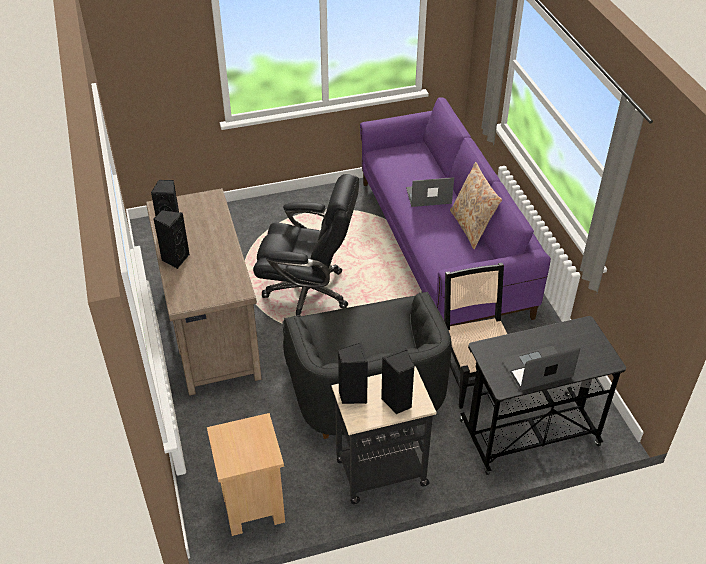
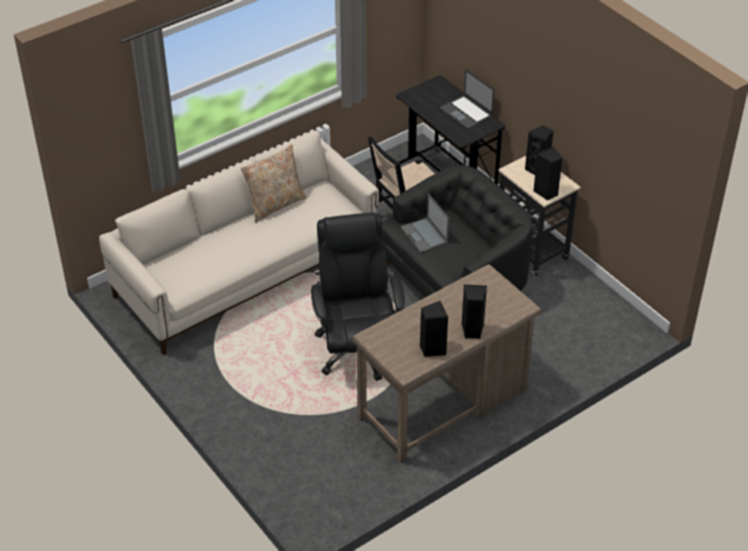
camera: 110 degrees left, 0 degrees up
(252, 505) = (603, 313): beige nightstand -> none
(428, 196) = (241, 239): laptop -> laptop (424, 235)
(442, 246) = (246, 272): purple sofa -> beige sofa

